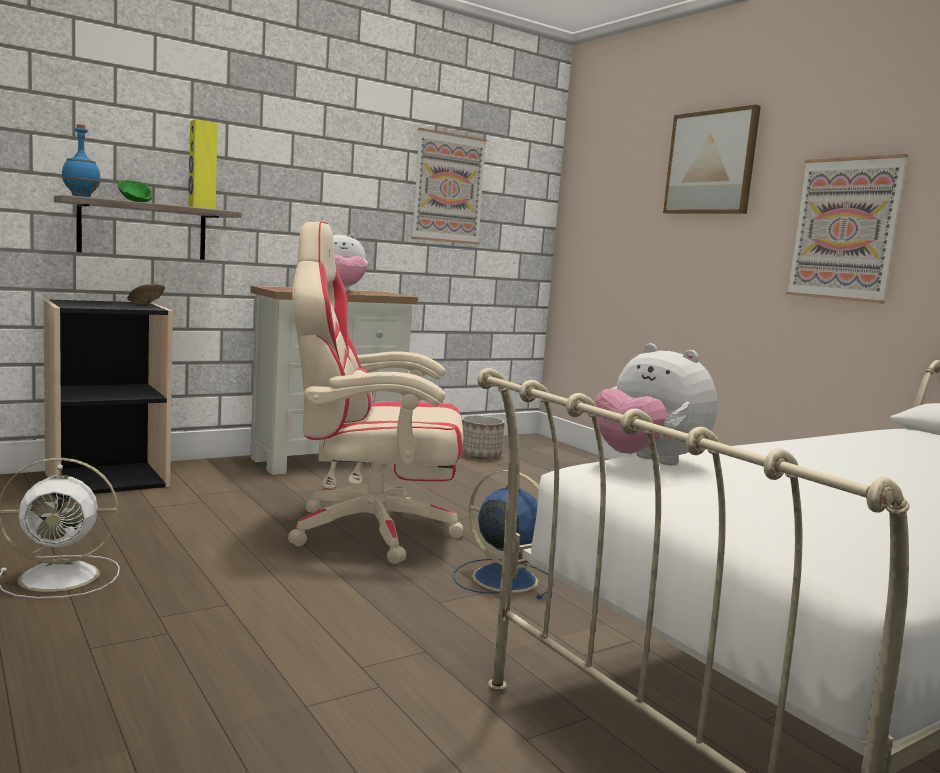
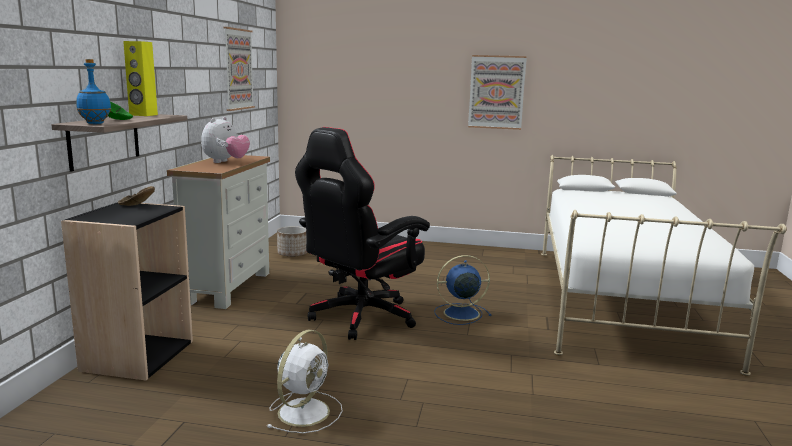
camera: 45 degrees left, 5 degrees up
(373, 531) = (362, 316): beige office chair -> black office chair
(647, 462) = (595, 234): plush toy -> none
(711, 163) = (408, 51): picture -> none

